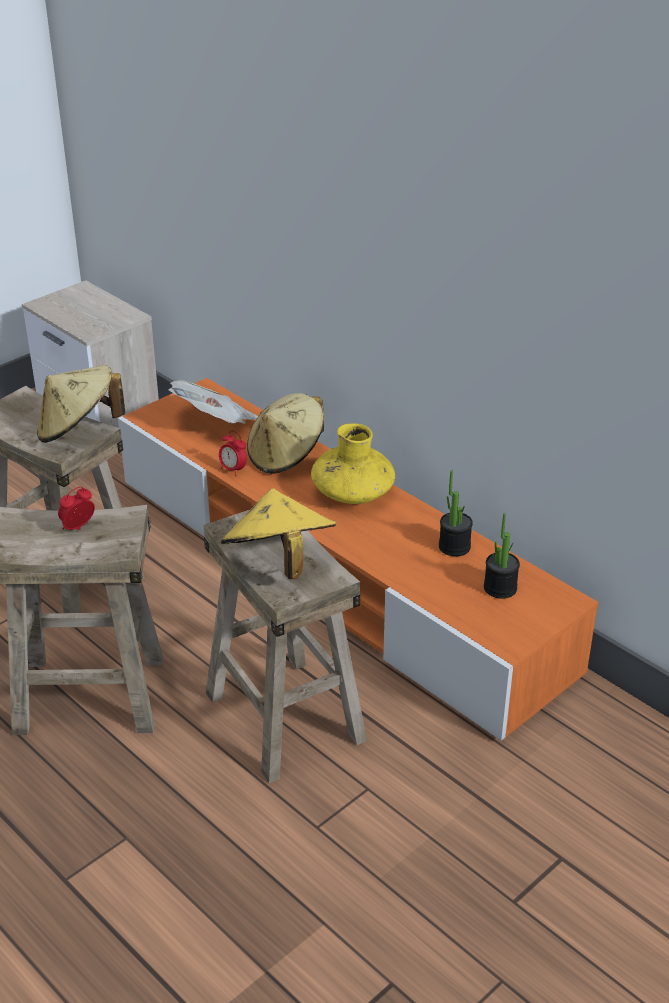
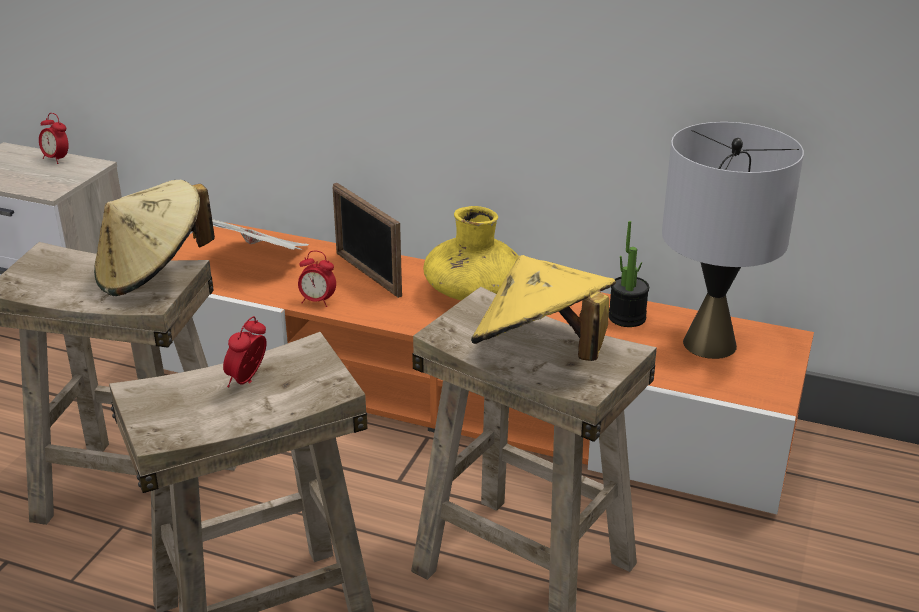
camera: 25 degrees left, 5 degrees down
(111, 304) = (57, 159): none -> alarm clock
(286, 456) = (367, 274): beige hat -> picture frame
(500, 588) = (710, 344): potted plant -> grey table lamp

